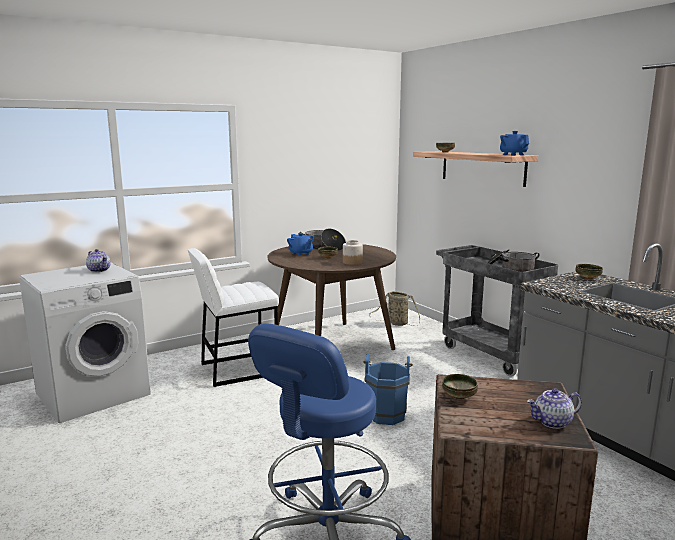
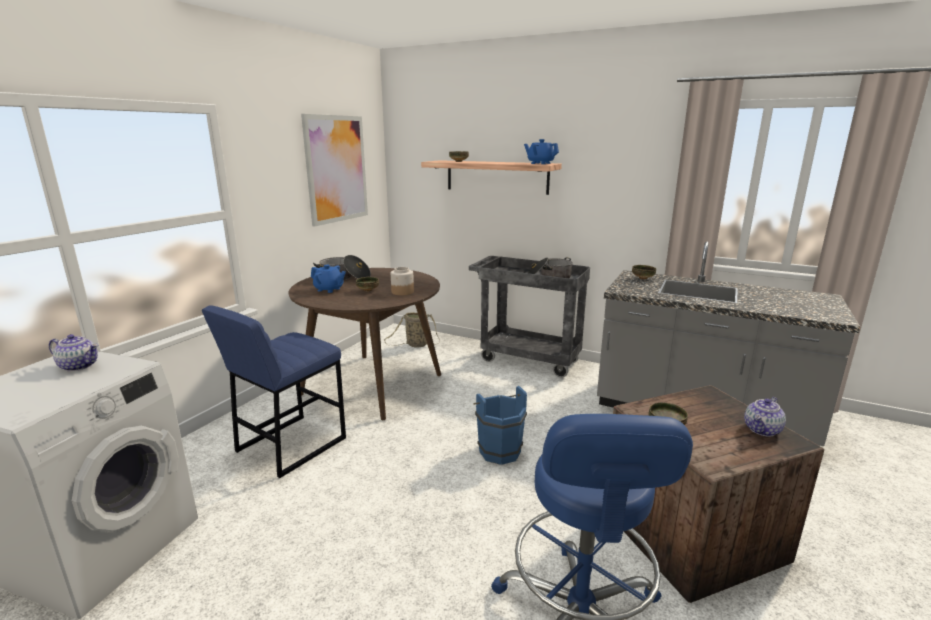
camera: 30 degrees left, 5 degrees up
(236, 369) = (289, 446): white chair -> blue chair
(342, 156) = (336, 169): none -> picture

